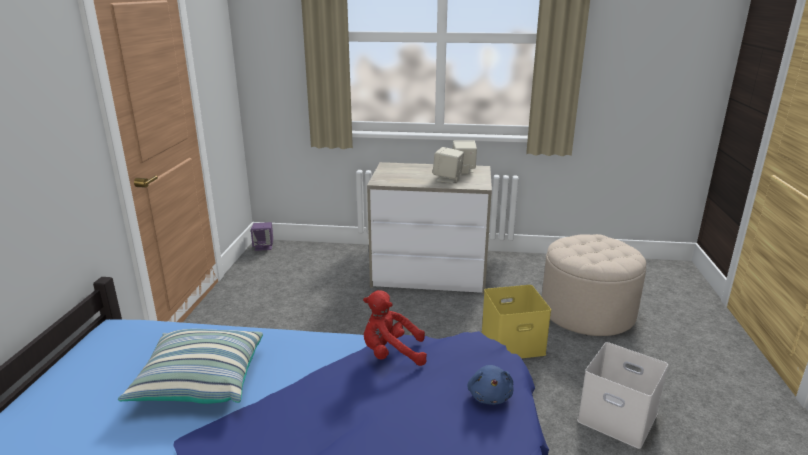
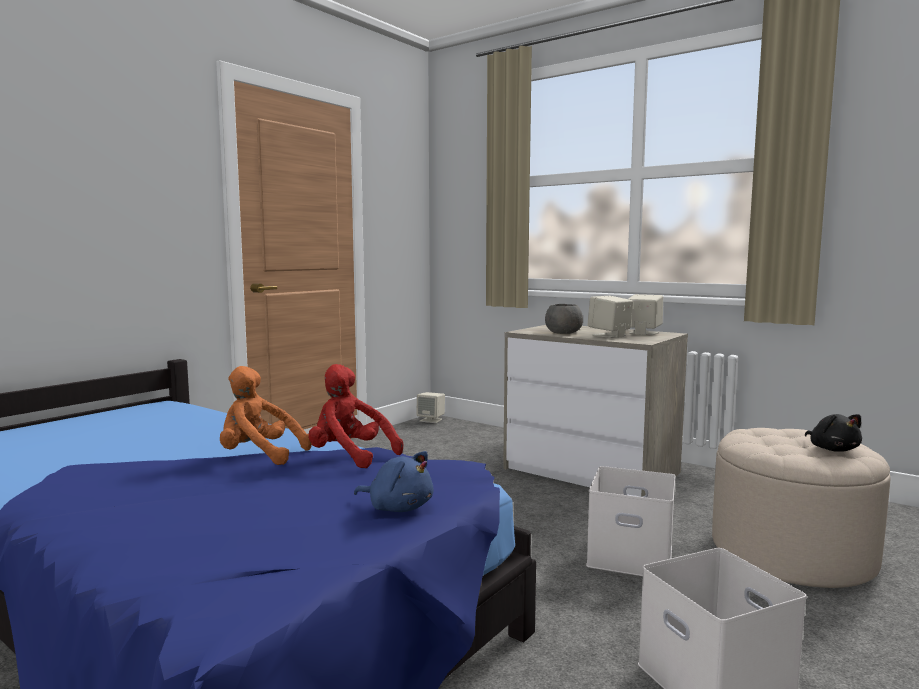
camera: 30 degrees right, 15 degrees down
(200, 382) = (157, 441): pillow -> none
(264, 247) = (431, 420): purple speaker -> beige speaker
(320, 374) = (259, 456): none -> orange plush toy
(411, 179) = (563, 332): none -> grey bowl
(489, 396) = (398, 507): blue plush toy -> blue plush toy turned 90 degrees counterclockwise
(513, 342) = (632, 555): yellow storage box -> white storage box
(616, 251) = (832, 449): none -> black plush toy

